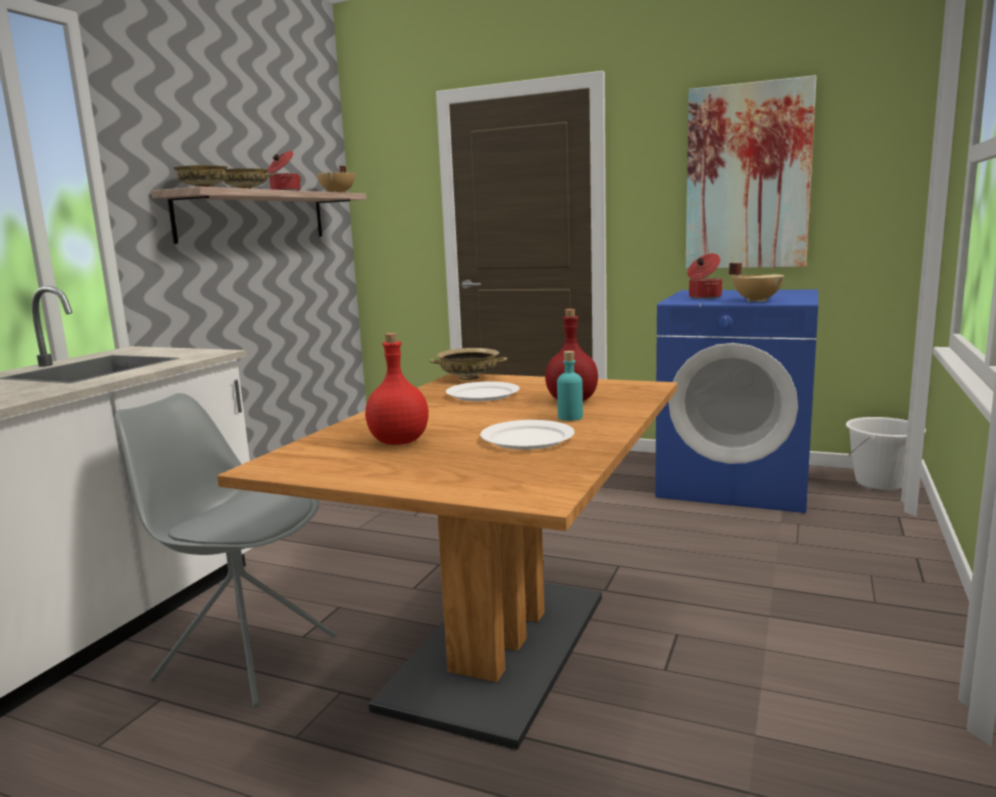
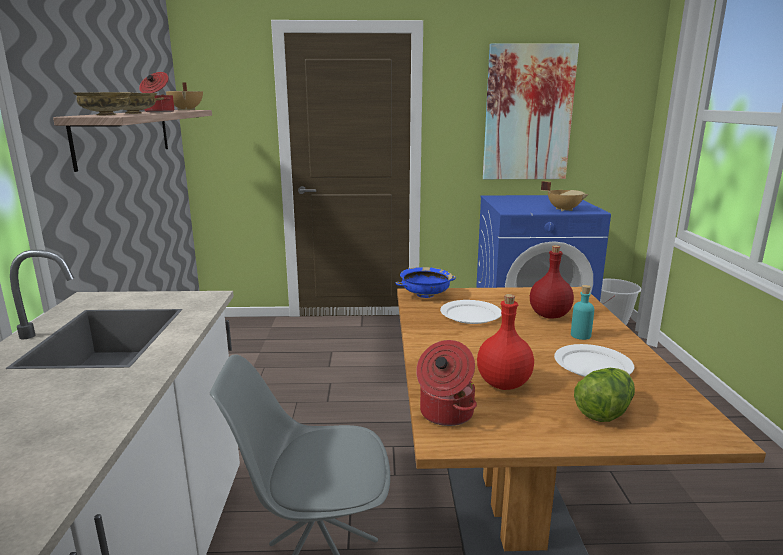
camera: 25 degrees left, 5 degrees up
(459, 468) = (603, 409): none -> lettuce
(469, 378) = (426, 295): beige bowl -> blue bowl
(704, 297) = (518, 205): cooking pot -> cooking pot (445, 413)

